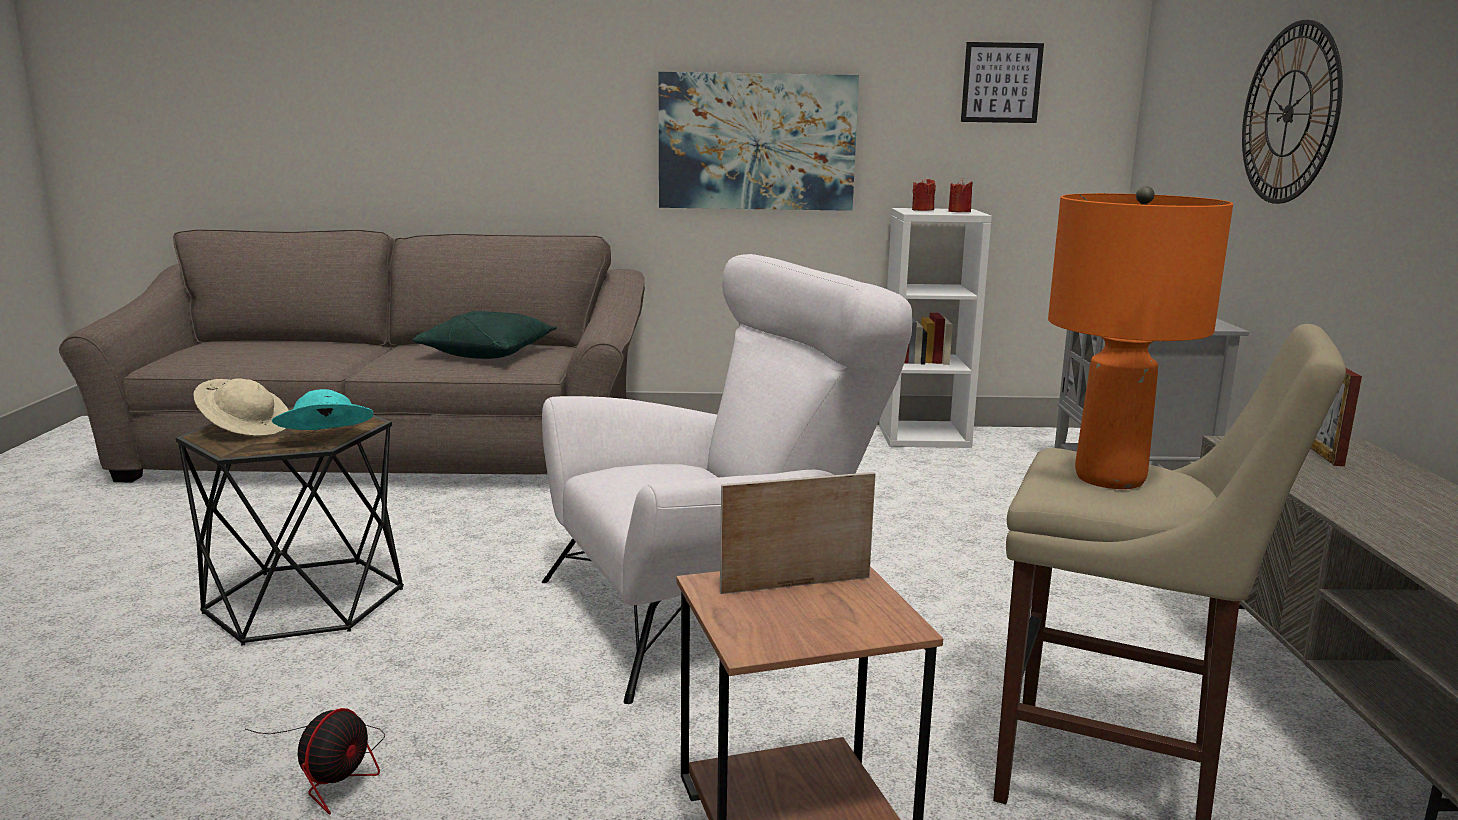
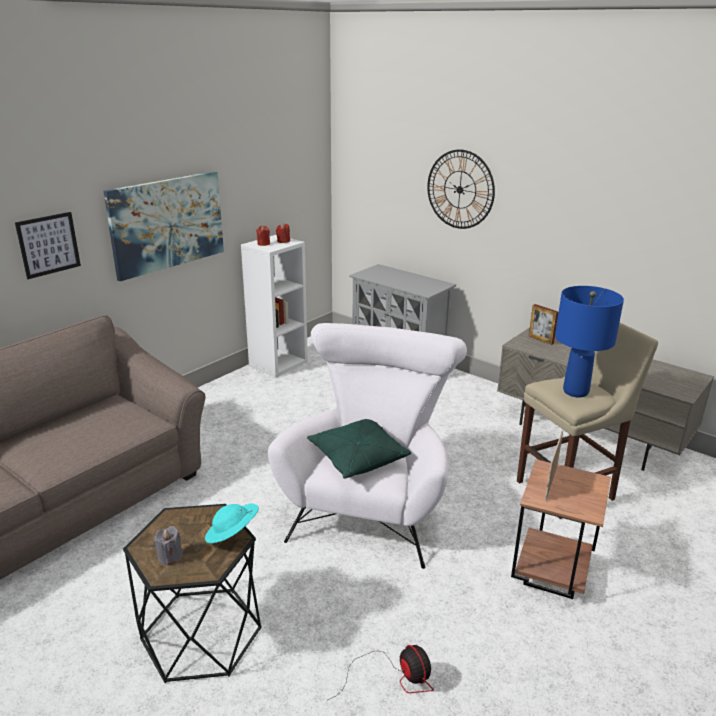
camera: 50 degrees left, 10 degrees up
(246, 428) = (170, 557): beige hat -> grey candle
(488, 353) = (91, 425): green pillow -> green pillow (357, 458)
(1001, 83) = (278, 162): picture -> picture (48, 245)
(1111, 478) = (576, 391): orange table lamp -> blue table lamp

